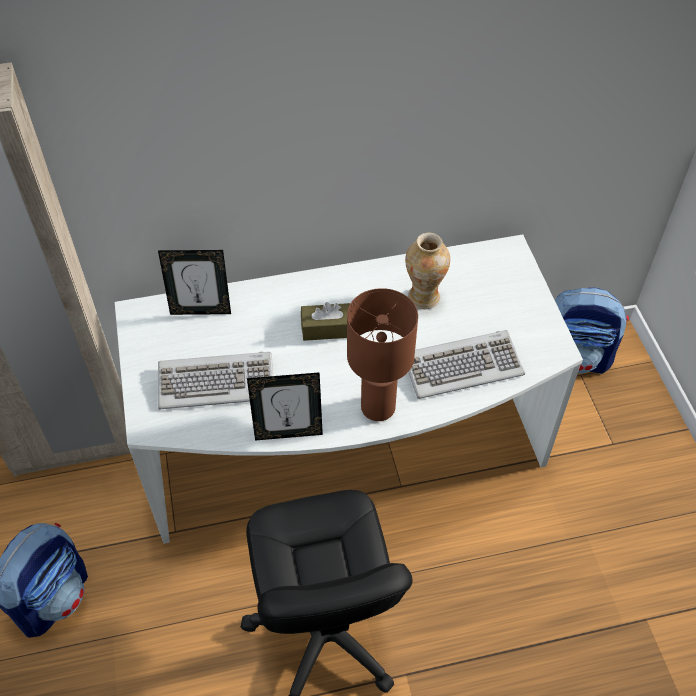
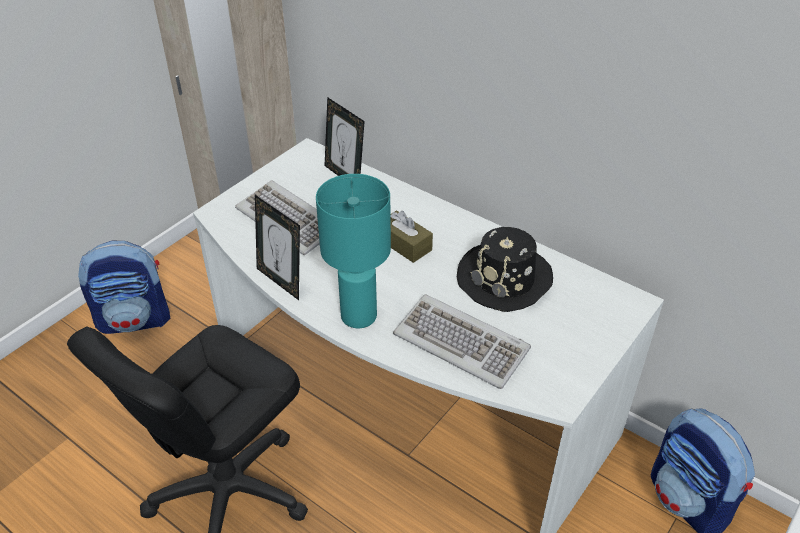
camera: 50 degrees right, 10 degrees down
(379, 407) = (359, 316): brown table lamp -> turquoise table lamp
(424, 298) = (505, 279): vase -> black hat

